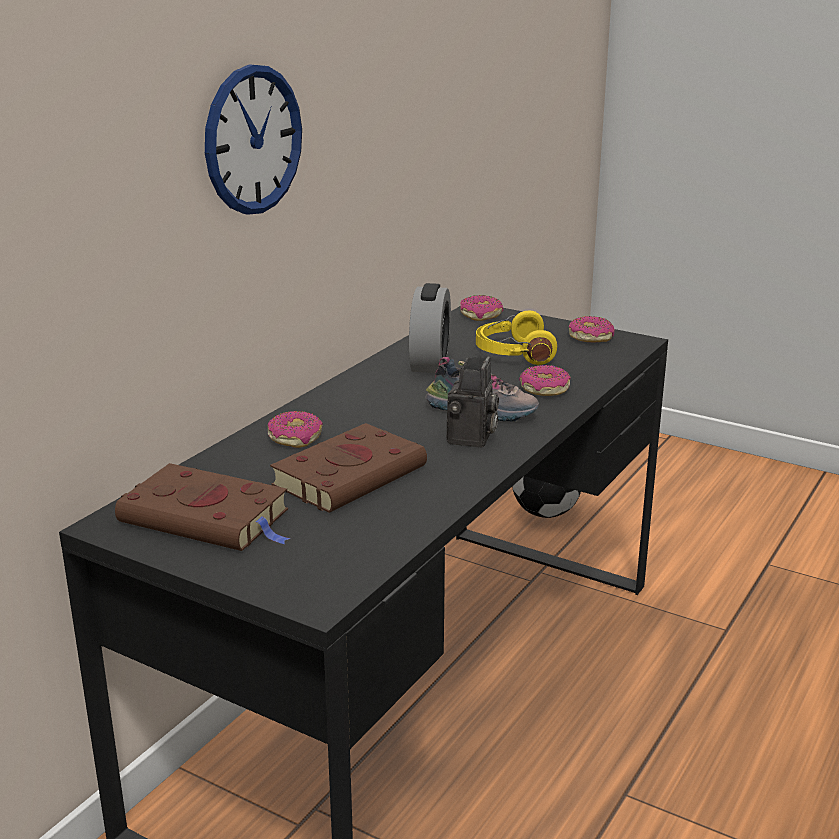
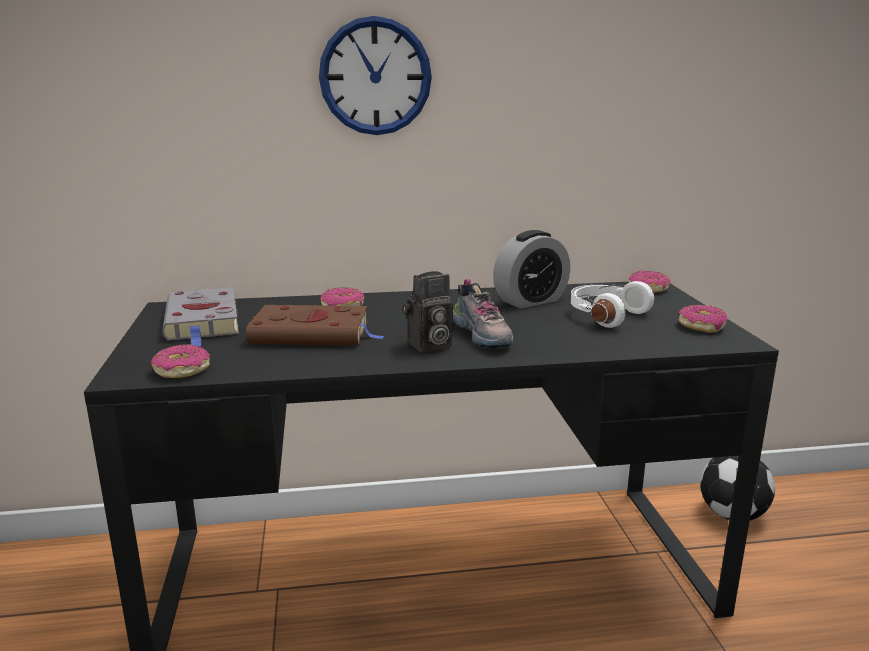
camera: 50 degrees right, 5 degrees down
(208, 518) = (203, 322): brown book -> grey book
(513, 353) = (605, 315): yellow headphones -> white headphones
(544, 389) = (564, 341): donut -> donut (182, 370)

